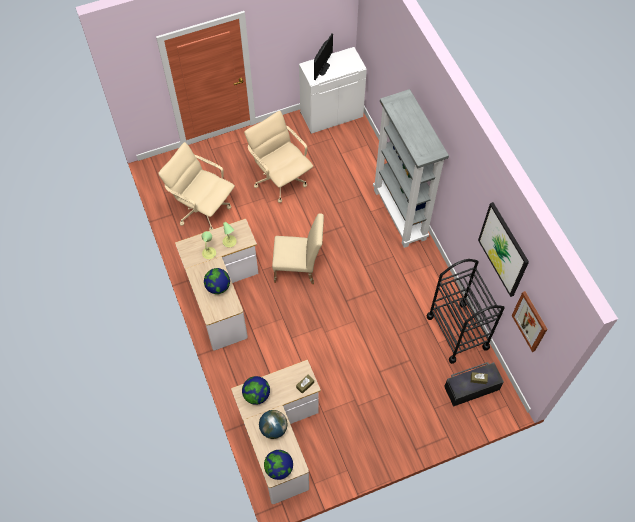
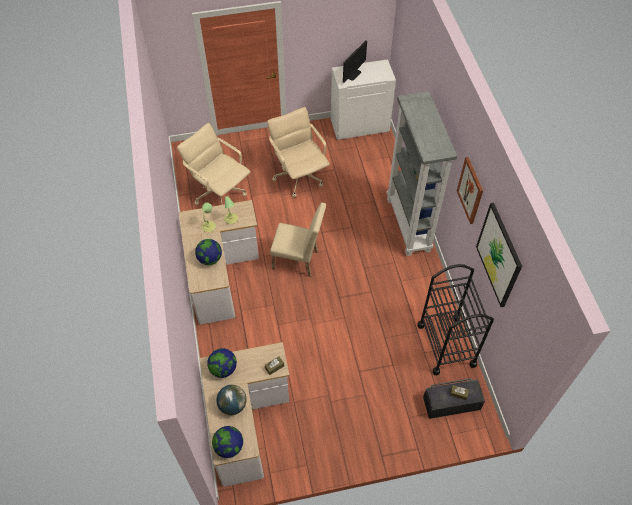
camera: 10 degrees right, 5 degrees down
(530, 321) = (517, 335): picture -> picture (470, 190)

